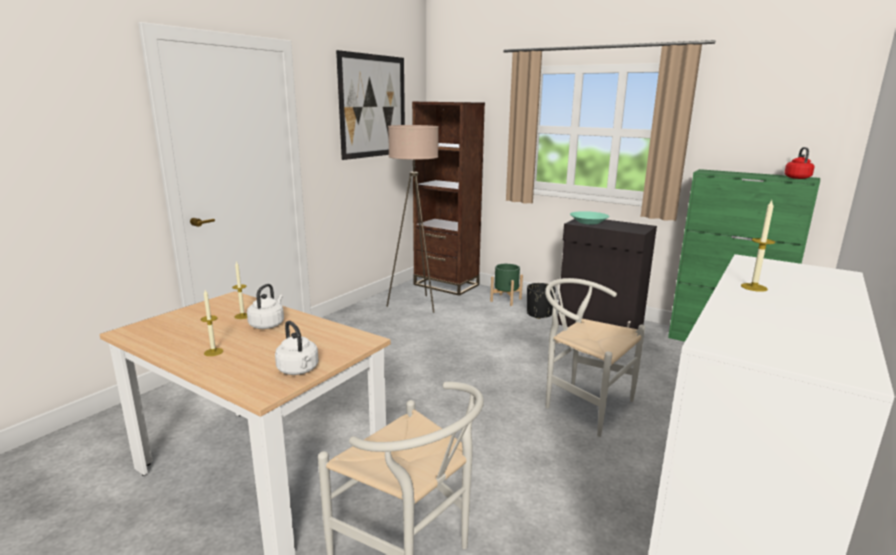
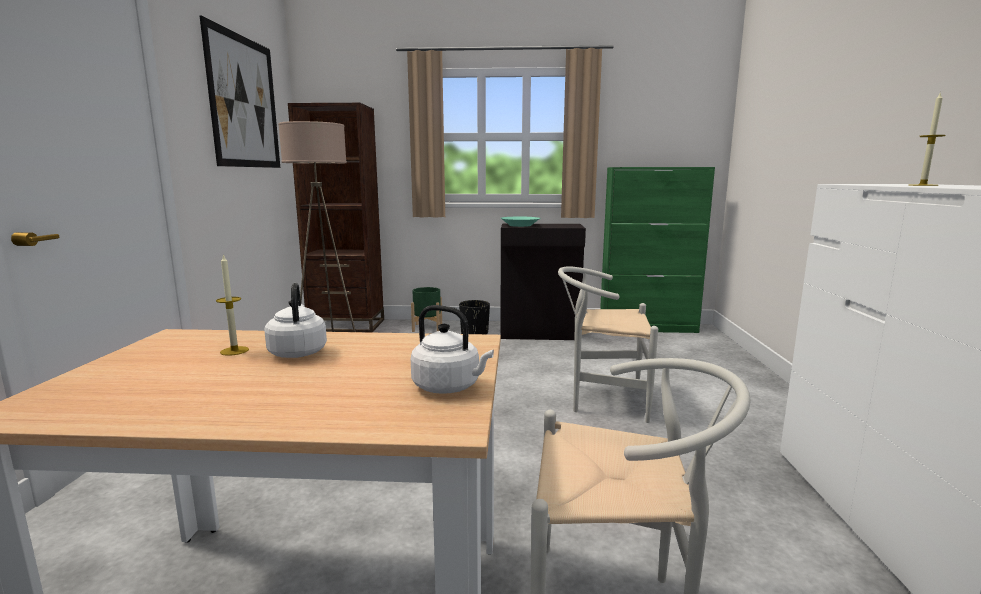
camera: 30 degrees left, 5 degrees down
(213, 352) = (261, 399): candle -> none
(796, 178) = (692, 166): red kettle -> none

